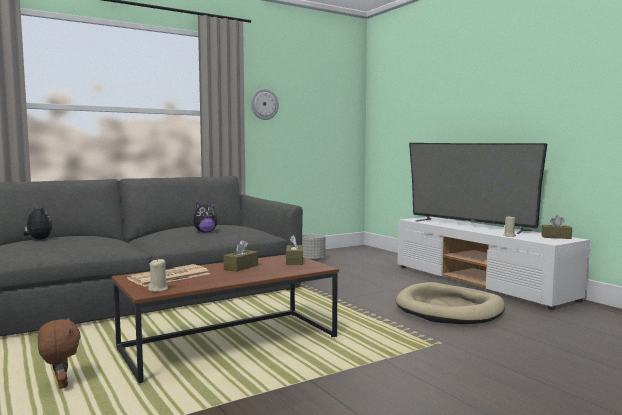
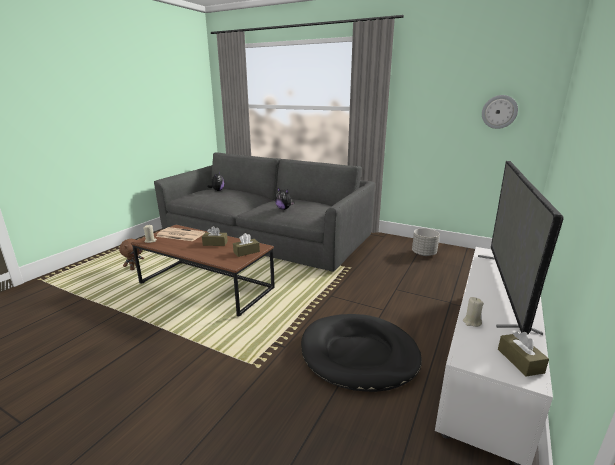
camera: 60 degrees right, 15 degrees up
(264, 104) = (417, 98): wall clock -> wall clock (499, 112)
(449, 309) = (359, 355): beige dog bed -> black dog bed

